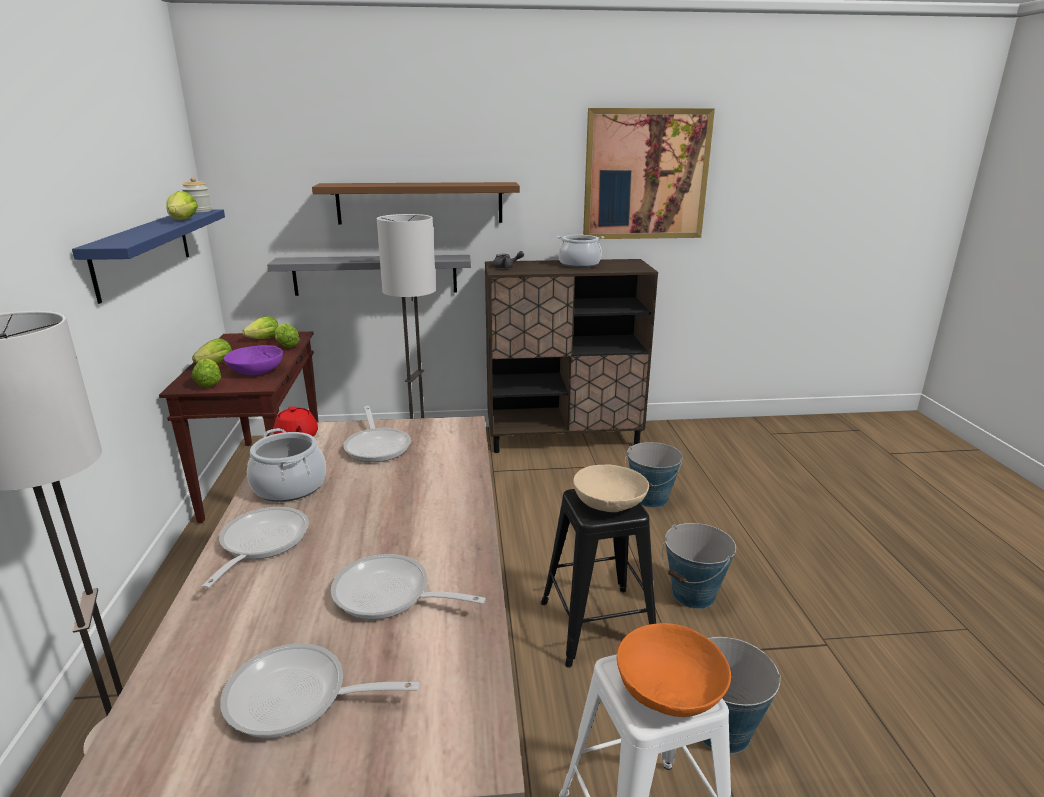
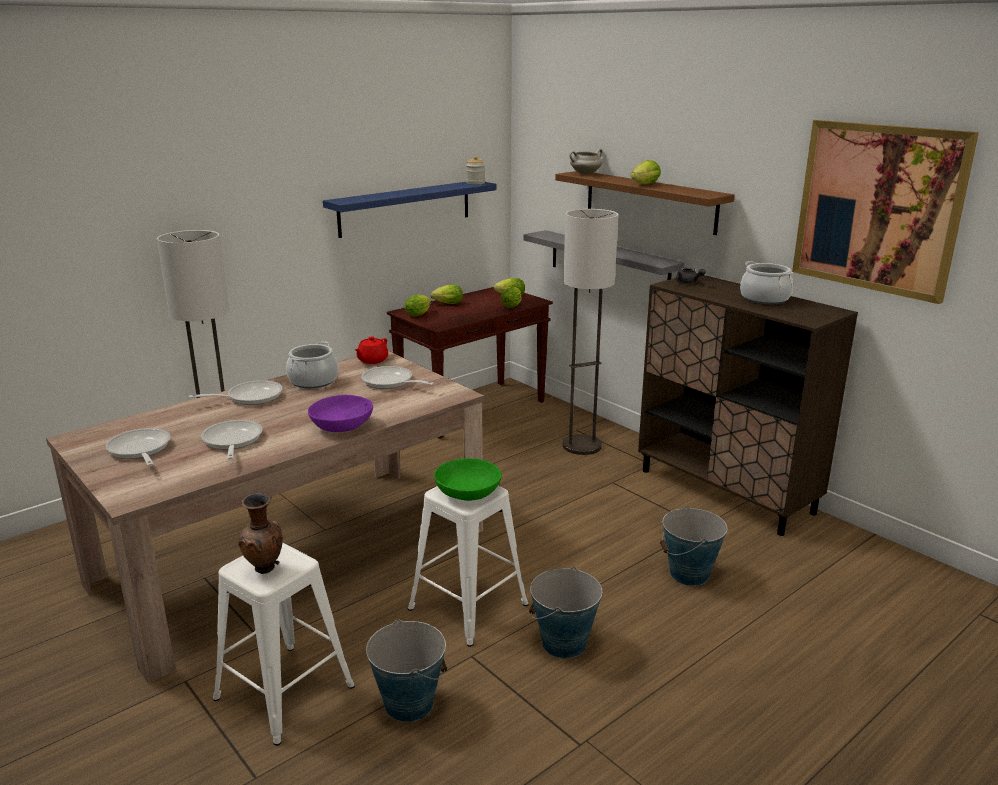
camera: 55 degrees right, 0 degrees up
(182, 220) = (436, 189): lettuce -> lettuce (643, 185)
(256, 371) = (456, 316): purple bowl -> purple bowl (342, 425)
(341, 184) = (585, 174): none -> white cooking pot
(377, 446) = (390, 382): frying pan -> frying pan turned 90 degrees clockwise
(599, 625) = (468, 607): black stool -> white stool
(610, 502) = (468, 493): beige bowl -> green bowl
(670, 690) = (265, 569): orange bowl -> brown vase

